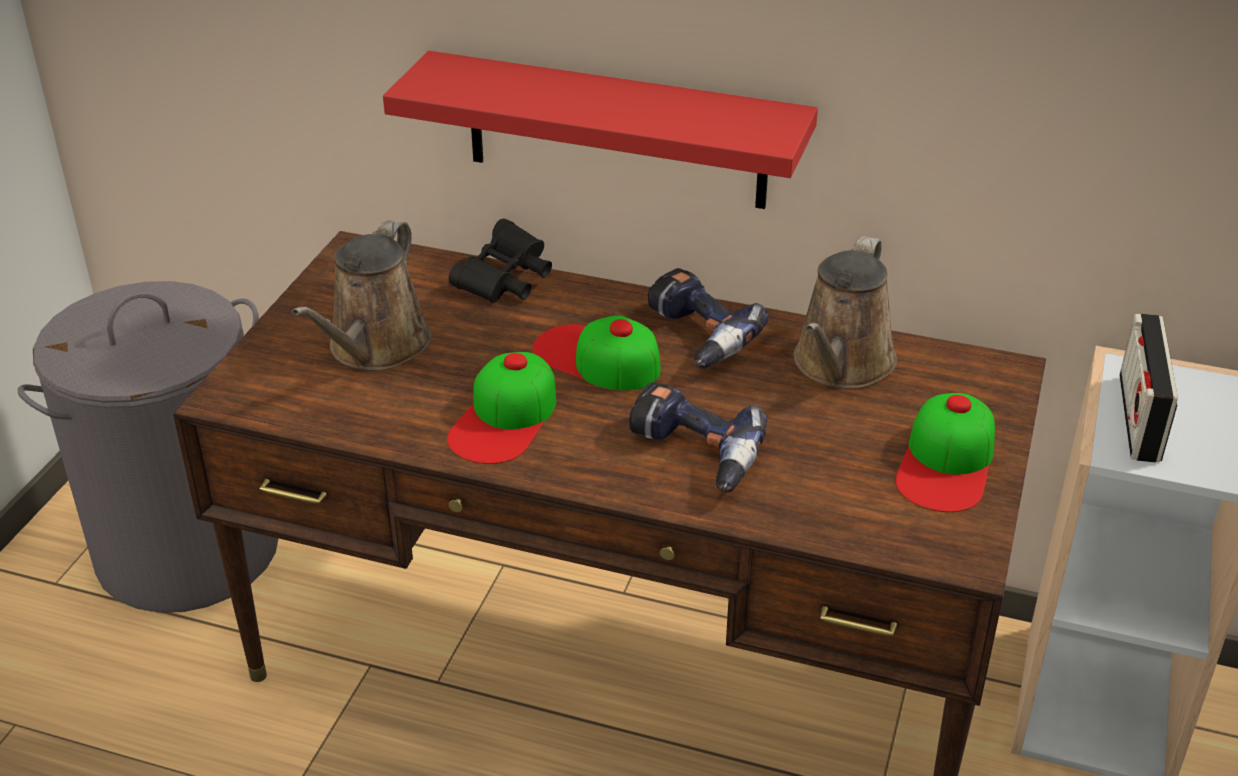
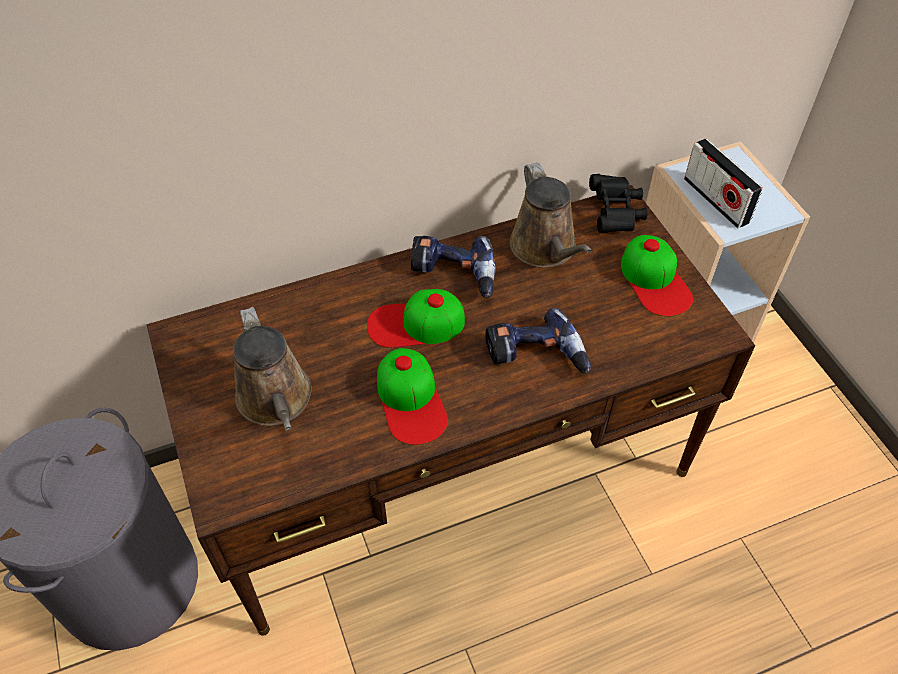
camera: 40 degrees left, 15 degrees up
(505, 281) = (302, 301): black binoculars -> black binoculars (615, 213)
(616, 131) = (349, 169): red shelf -> none

